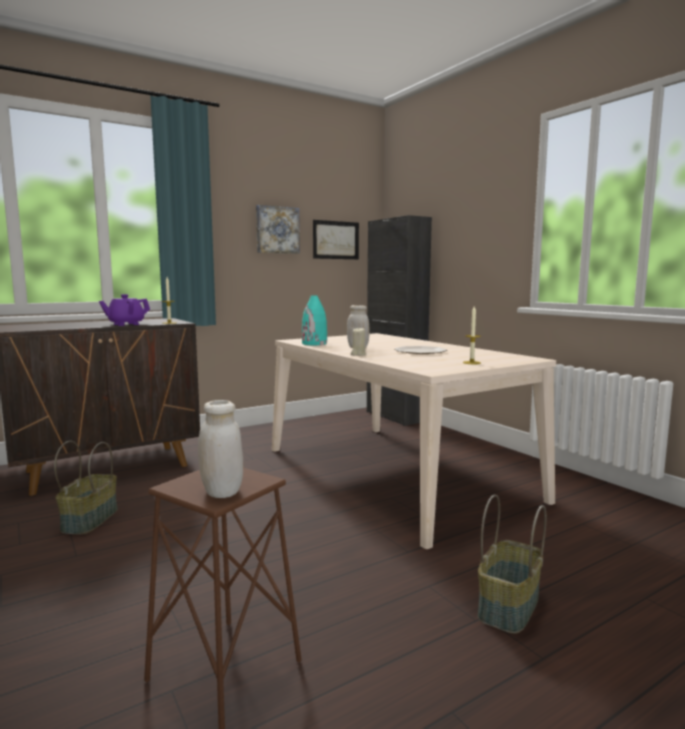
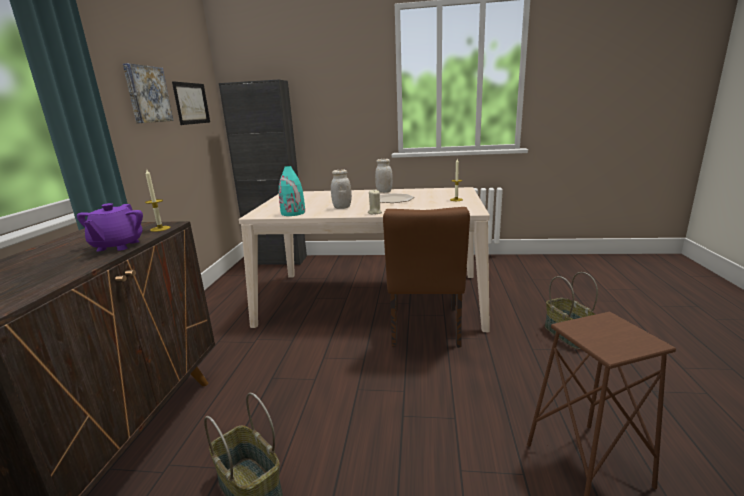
camera: 50 degrees left, 10 degrees up
(222, 492) = (633, 337): white jar -> white jar (384, 191)
(373, 514) = (424, 330): none -> brown chair

